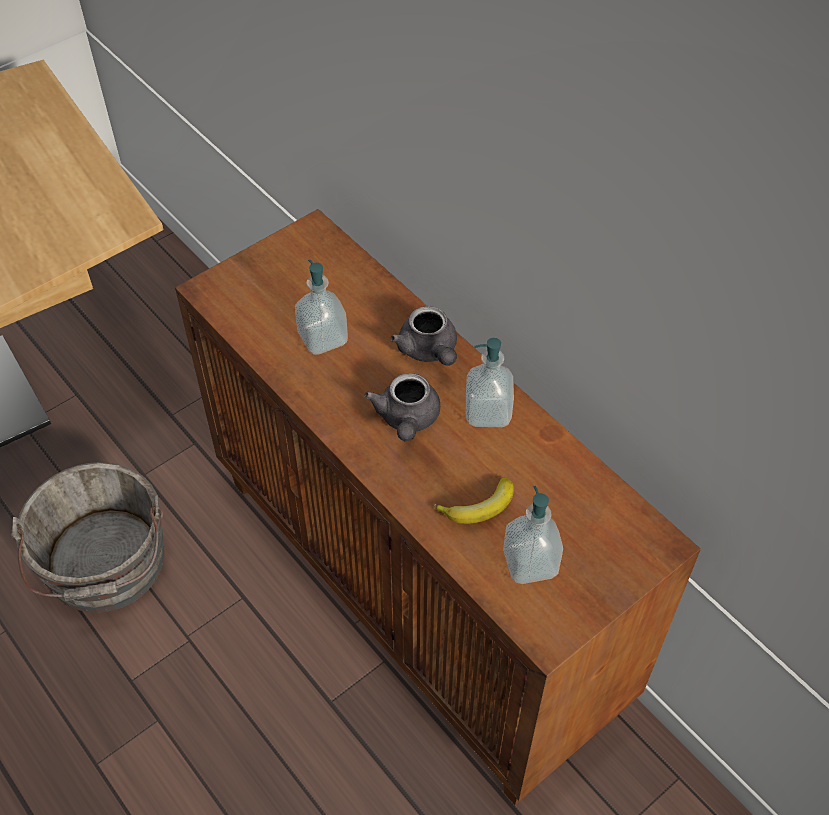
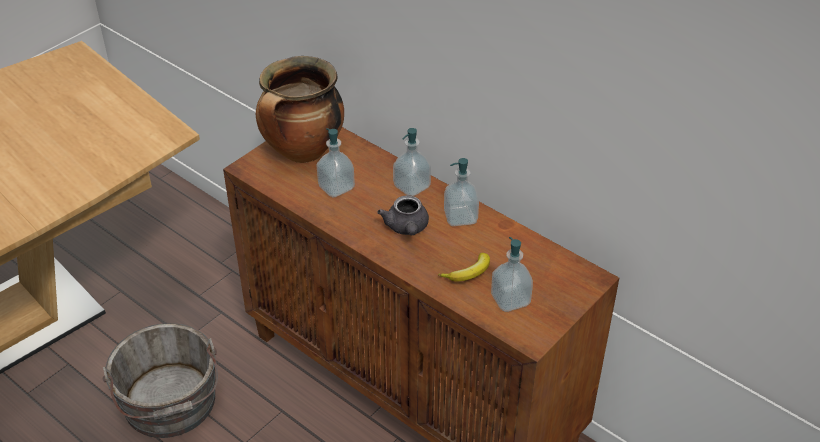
camera: 10 degrees left, 10 degrees down
(289, 275) = (303, 152): none -> cooking pot
(429, 351) = (412, 186): grey teapot -> soap dispenser

